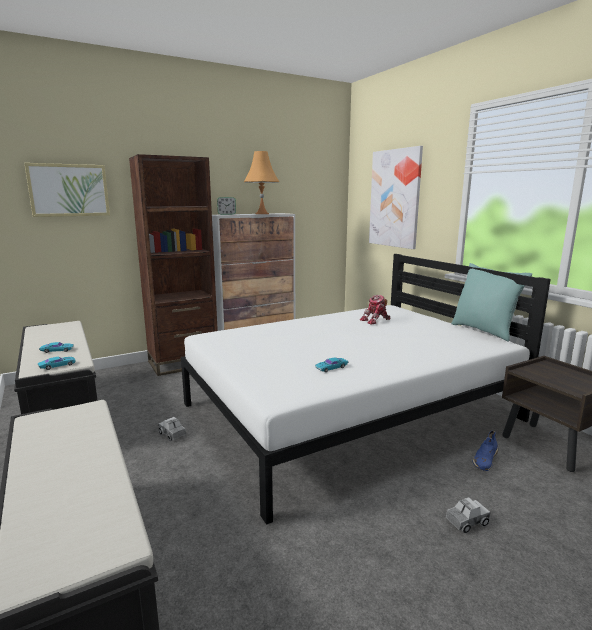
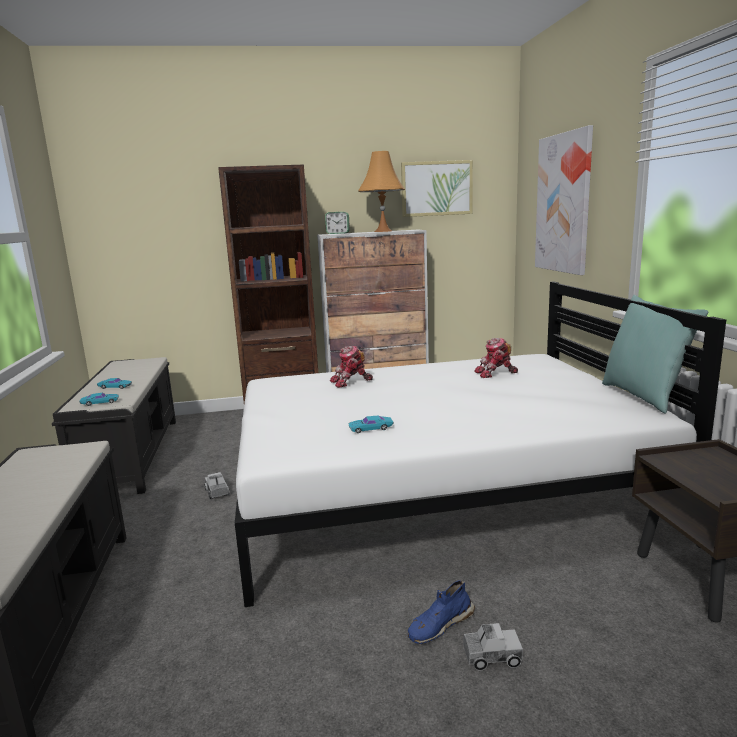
camera: 20 degrees right, 0 degrees up
(69, 190) = (159, 212): picture -> picture (436, 188)
(277, 333) = (351, 382): none -> toy robot
(485, 459) = (583, 581): blue shoe -> blue shoe (440, 625)

